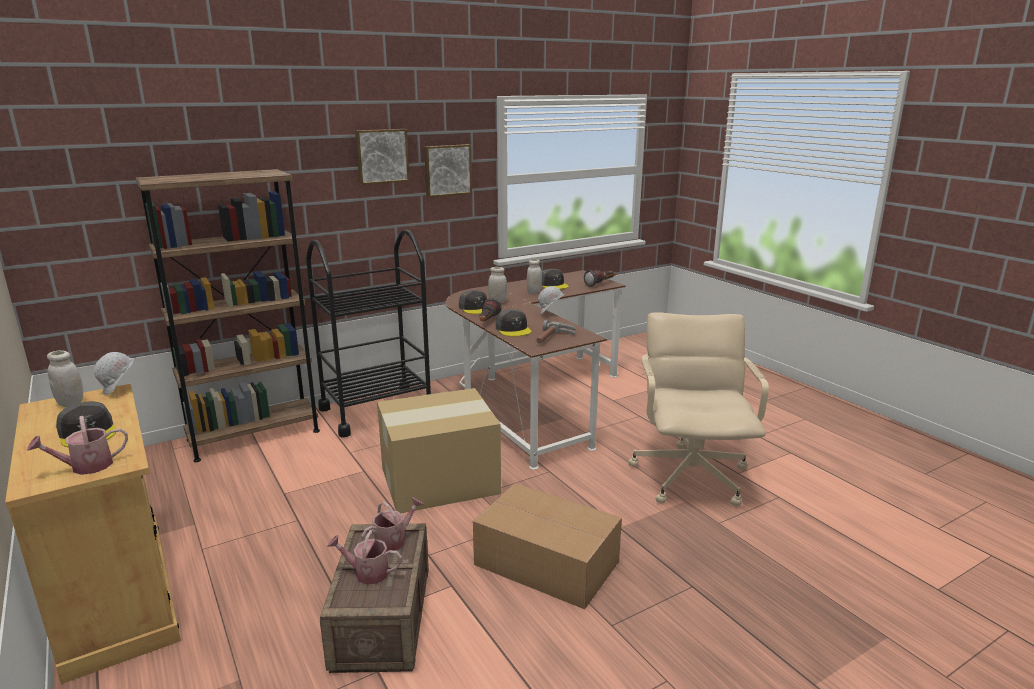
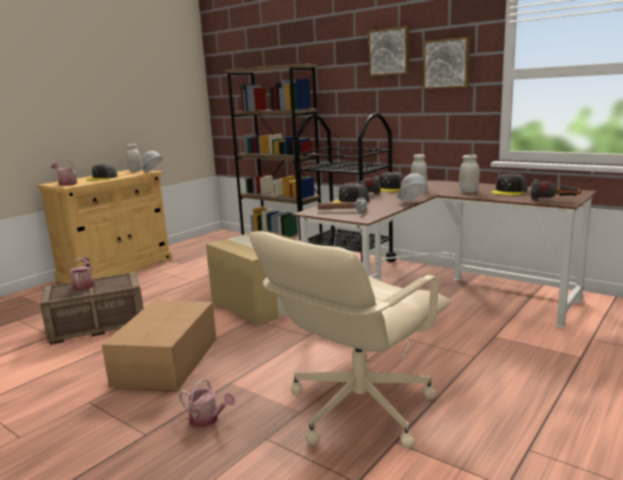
camera: 70 degrees right, 5 degrees down
(394, 540) = (118, 283): watering can -> watering can (207, 419)
(691, 476) = (357, 408): beige office chair -> beige office chair turned 150 degrees clockwise

